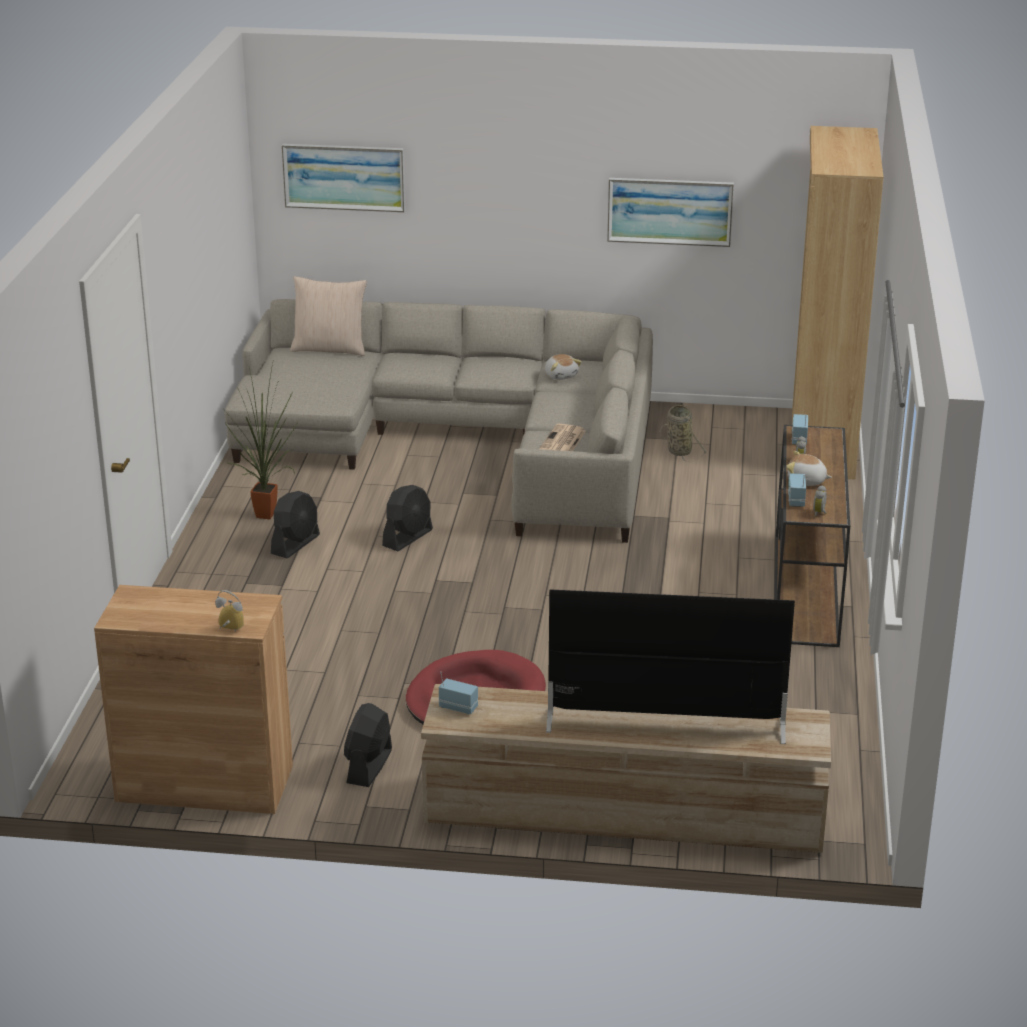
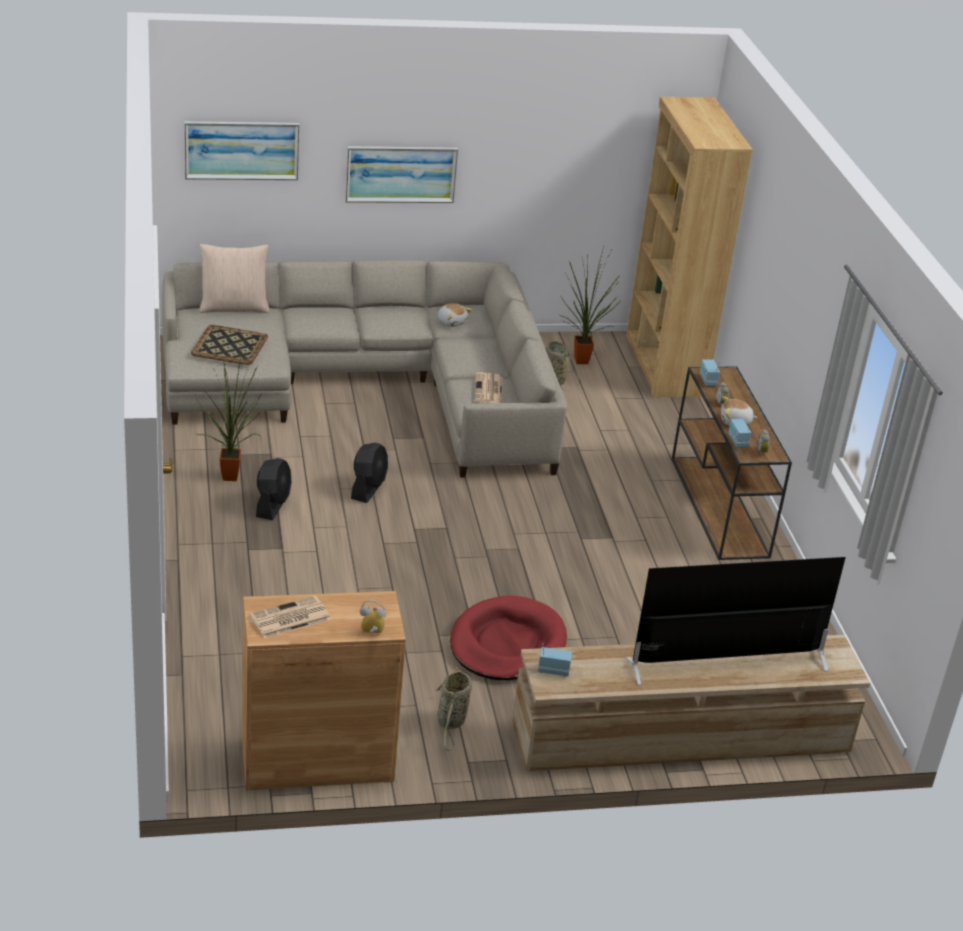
camera: 20 degrees left, 5 degrees up
(152, 608) = (289, 618): none -> newspaper
(303, 382) = (230, 345): none -> tray
(369, 766) = (451, 722): black fan -> basket
(670, 211) = (533, 171): picture -> picture (401, 173)
(722, 436) = (581, 363): none -> potted plant

